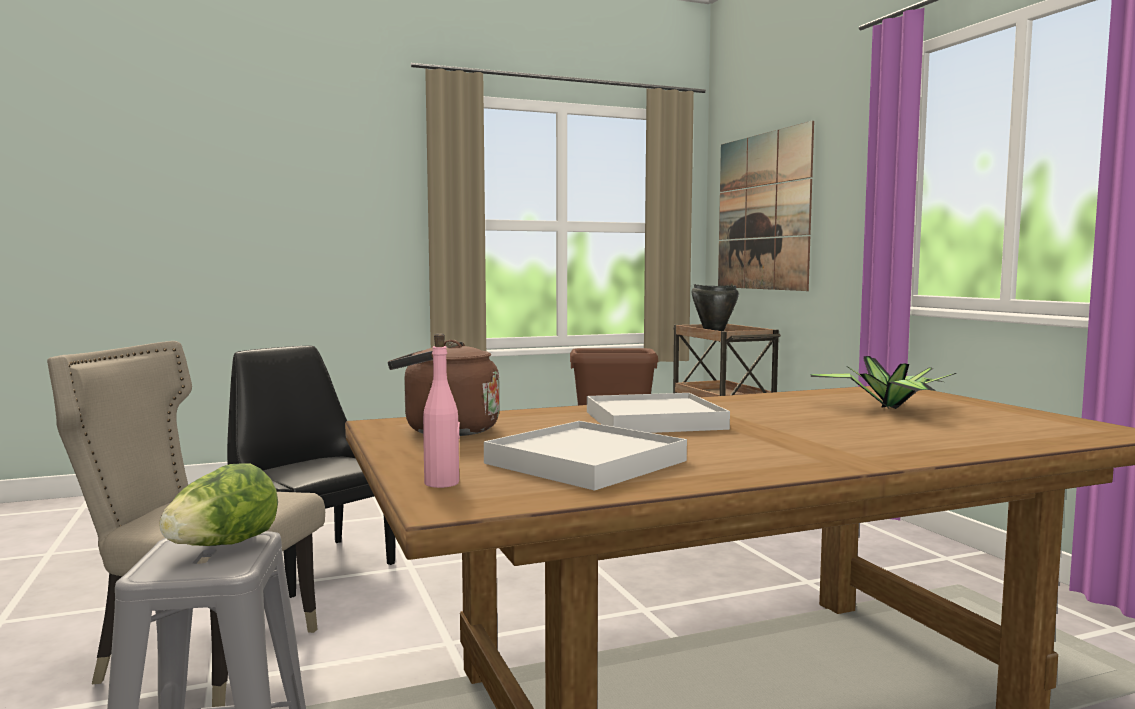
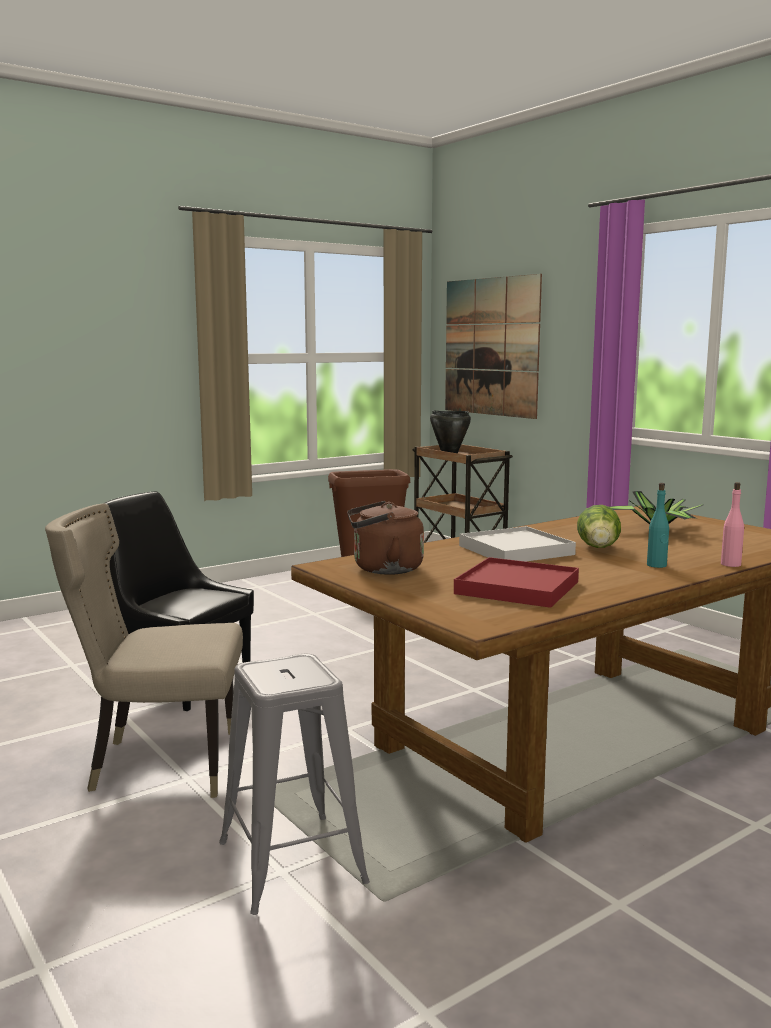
camera: 15 degrees left, 5 degrees up
(223, 546) = (290, 666): lettuce -> lettuce (599, 548)
(442, 483) = (450, 610): pink bottle -> pink bottle (731, 564)
(586, 462) = (517, 588): white tray -> red tray
(836, 448) = (656, 565): none -> turquoise bottle

